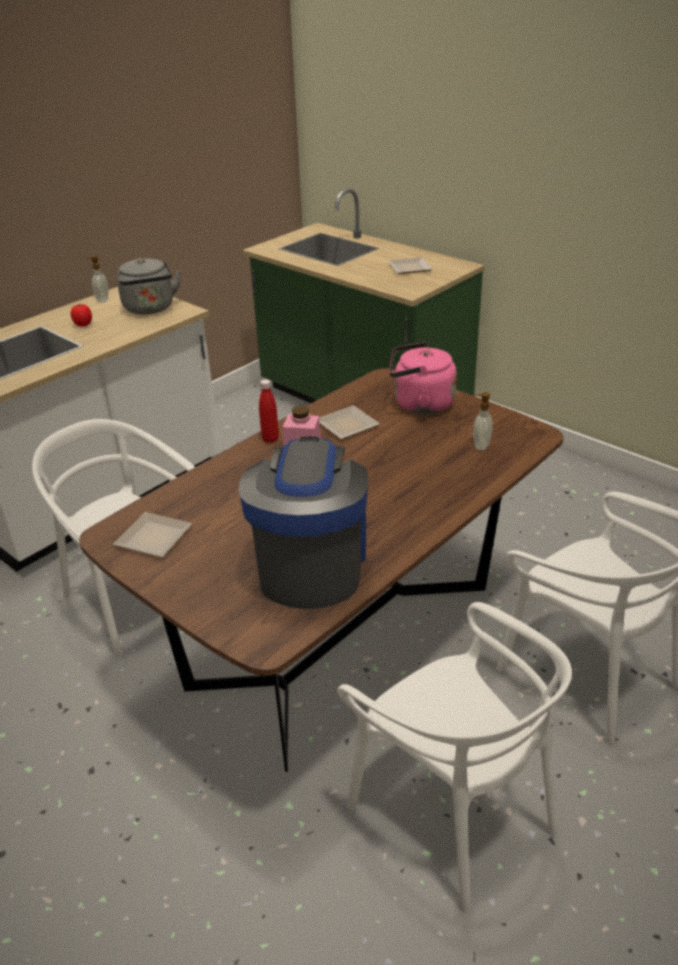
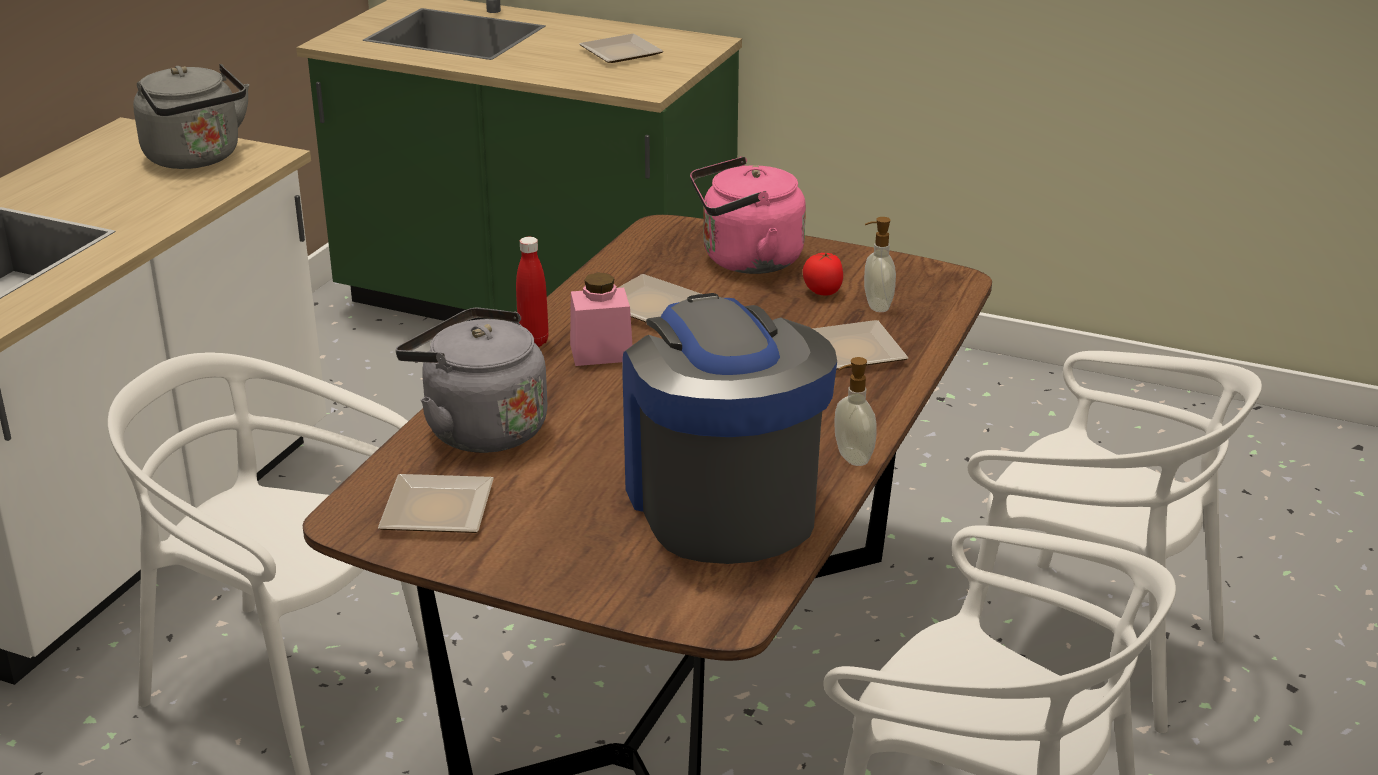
camera: 20 degrees left, 5 degrees down
(83, 325) = (85, 197): tomato -> tomato (822, 292)
(102, 300) = (88, 153): soap dispenser -> soap dispenser (851, 457)
(208, 490) = (479, 429): none -> grey kettle
(446, 473) = (849, 350): none -> plate

